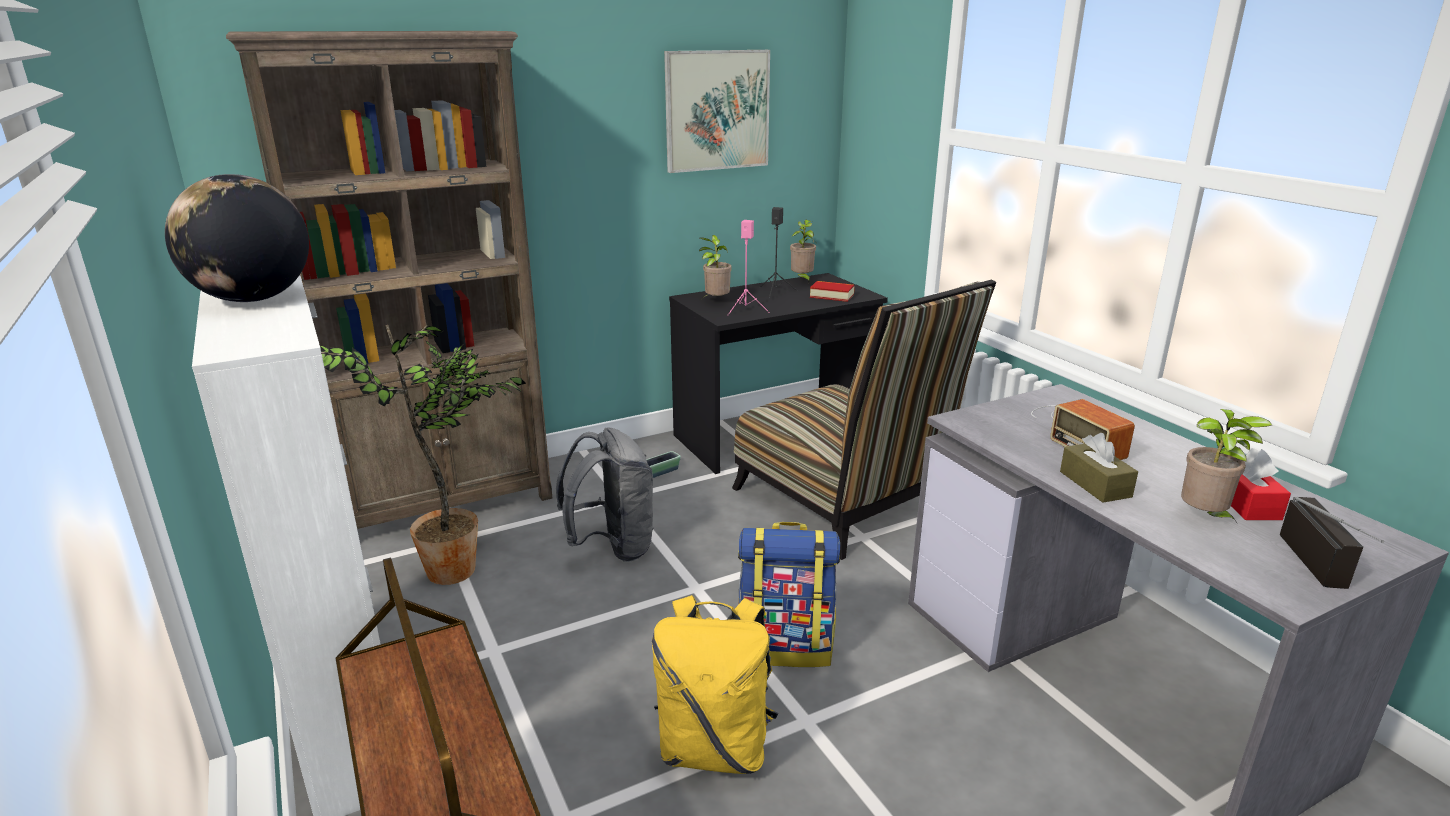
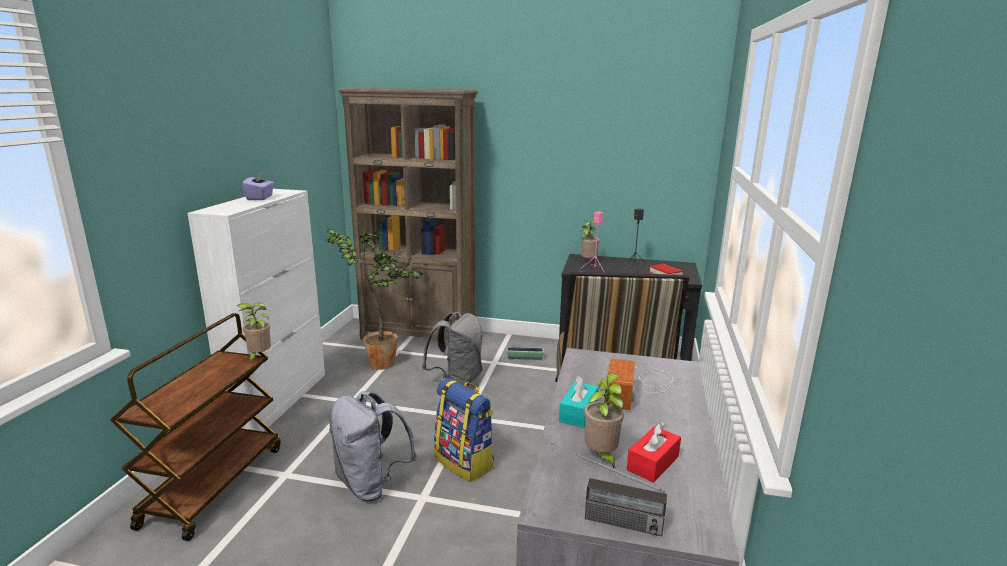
camera: 40 degrees right, 5 degrees down
(253, 299) = (260, 198): globe -> purple tissue box
(715, 748) = (371, 484): yellow backpack -> grey backpack
(717, 110) = (617, 142): picture -> none
(802, 280) = (667, 262): potted plant -> potted plant (258, 357)
(1095, 484) = (578, 413): brown tissue box -> turquoise tissue box
(1327, 575) = (602, 518): radio -> radio turned 60 degrees clockwise

